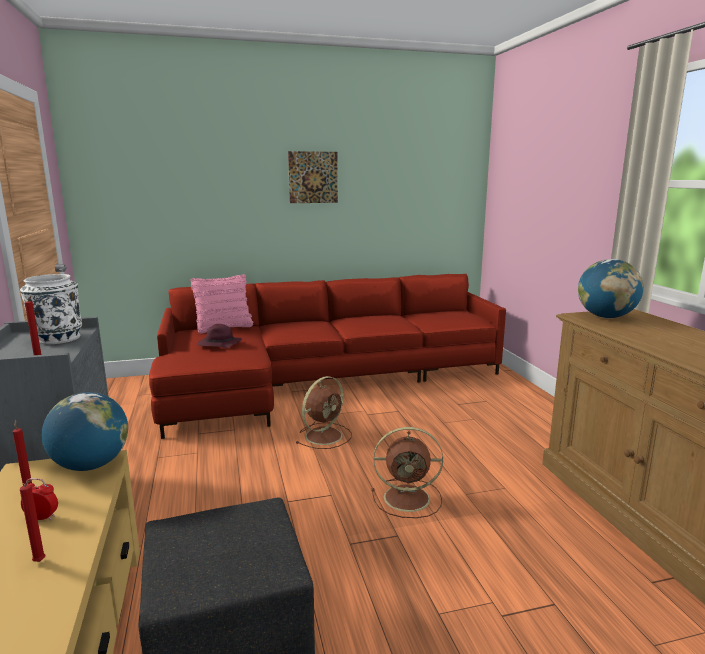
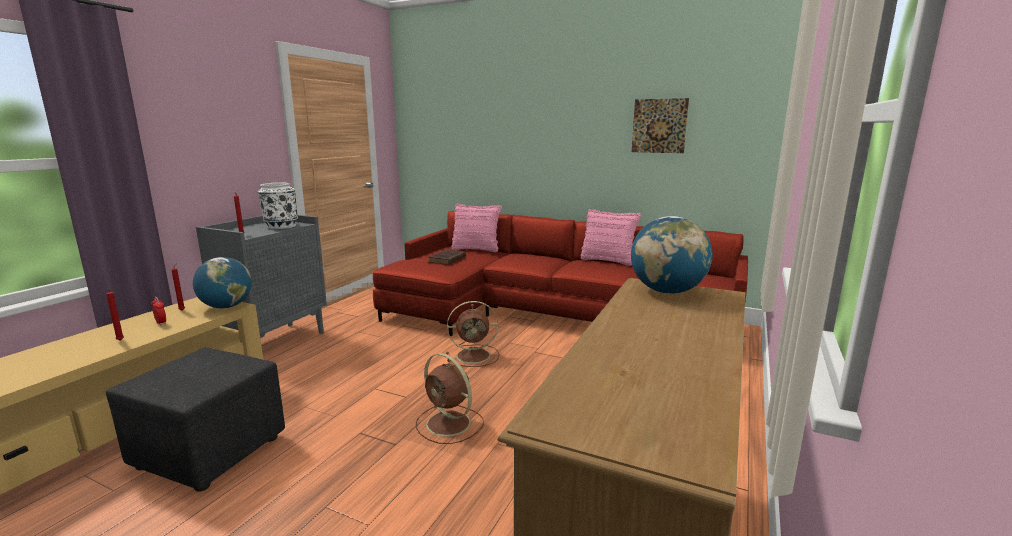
camera: 40 degrees right, 0 degrees up
(219, 345) = (446, 260): purple hat -> brown book
(313, 177) = (578, 118): picture -> picture (659, 126)
(370, 315) = (608, 261): none -> pink pillow

